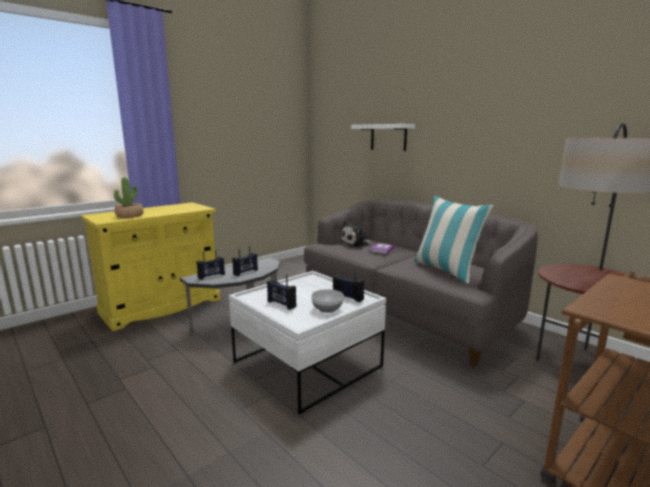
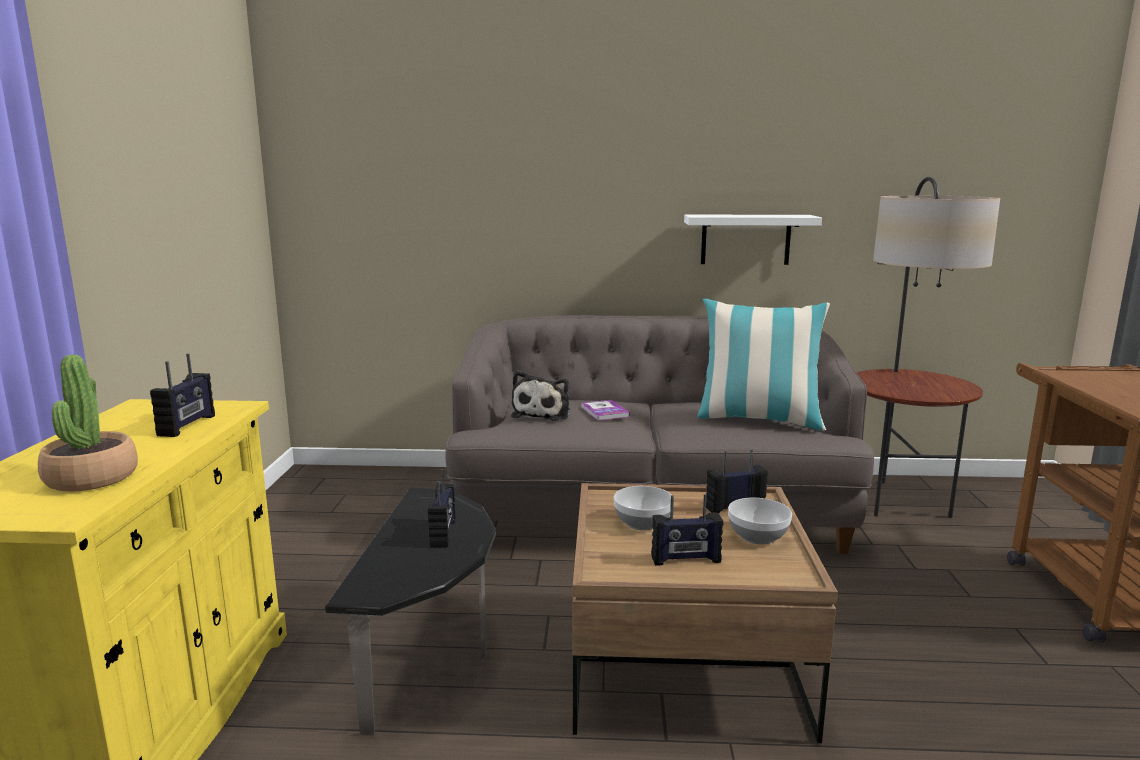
camera: 45 degrees left, 0 degrees up
(211, 276) = (394, 570): radio -> radio (188, 425)
(300, 289) = (643, 522): none -> bowl
(307, 364) = (684, 664): white coffee table -> brown coffee table
(388, 137) = (507, 196): white shelf -> white shelf (745, 239)

